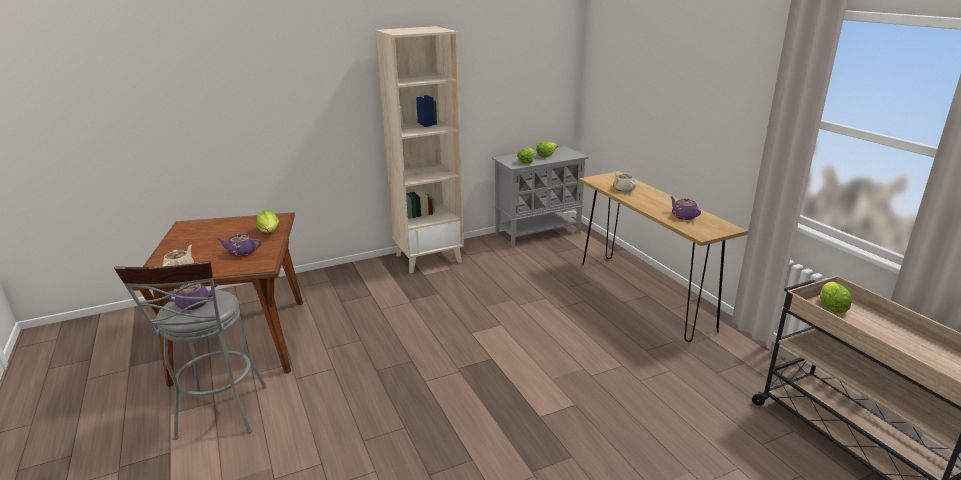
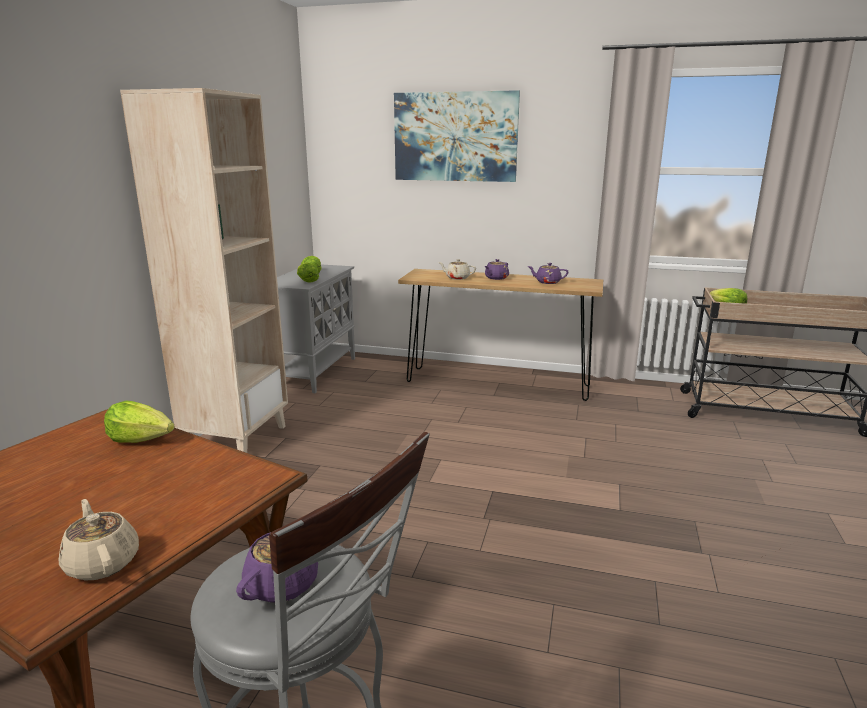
camera: 50 degrees left, 5 degrees down
(242, 253) = (169, 481): purple teapot -> purple teapot (496, 278)
(670, 58) = (455, 137): none -> picture

